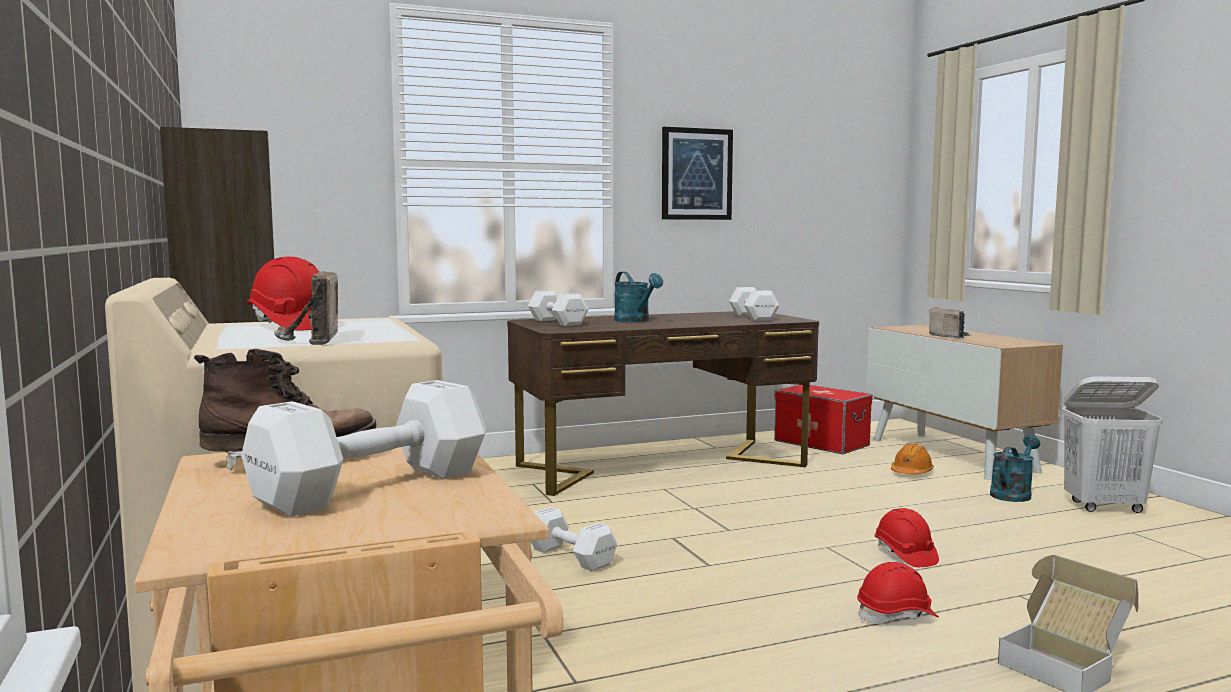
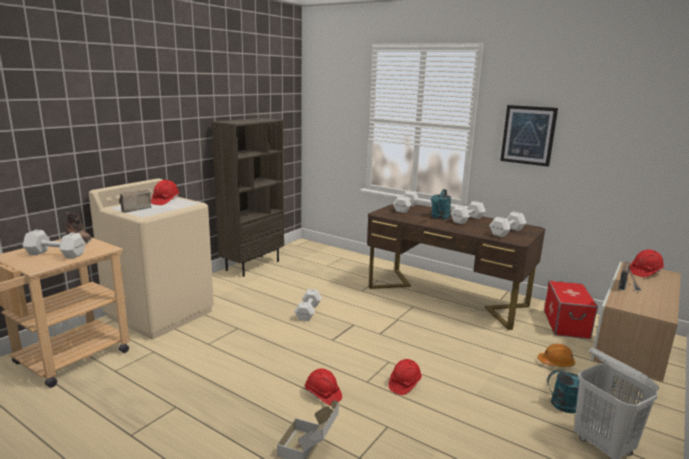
camera: 55 degrees right, 10 degrees up
(671, 318) = (466, 220): none -> white dumbbell
(913, 328) = (645, 272): none -> red hard hat

